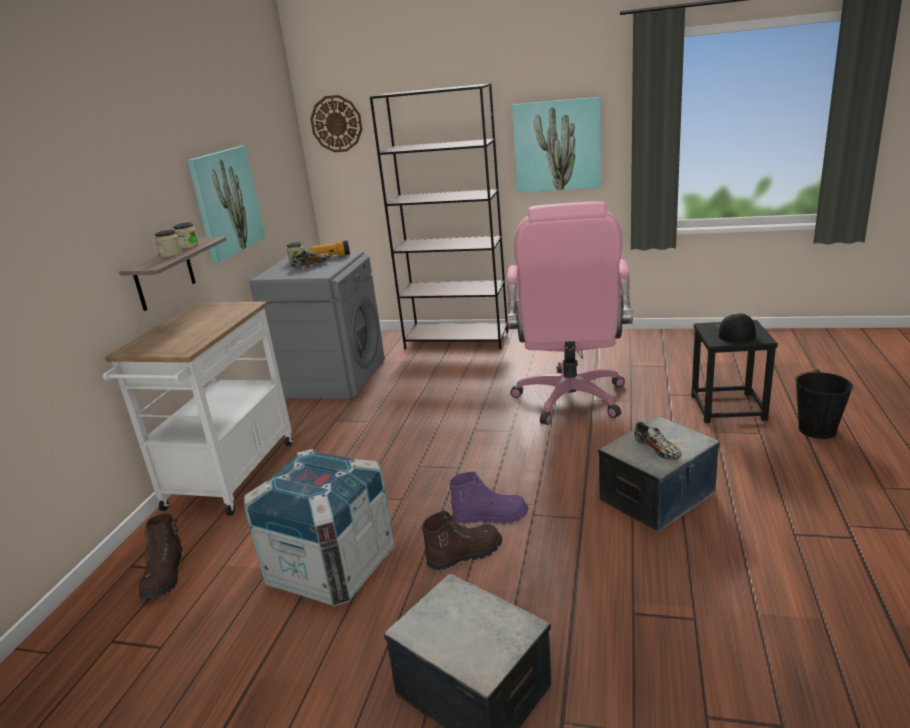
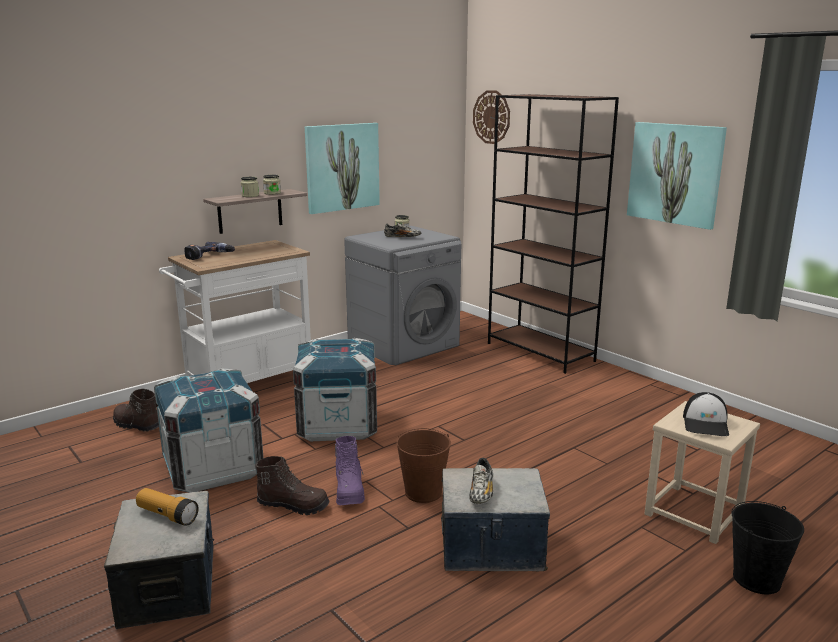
camera: 35 degrees right, 5 degrees down
(162, 340) = (209, 257): none -> power drill
(165, 575) = (136, 425): brown boot -> brown boot turned 90 degrees clockwise
(332, 256) = (429, 235): flashlight -> flashlight (167, 515)
(388, 469) = (338, 425): none -> crate
(490, 516) = (349, 491): purple boot -> purple boot turned 45 degrees clockwise
(548, 486) = (423, 492): none -> brown bucket
(570, 400) = (553, 438): pink office chair -> none
(727, 408) = (693, 513): black stool -> beige stool
(734, 332) = (706, 424): cap -> cap turned 150 degrees clockwise

